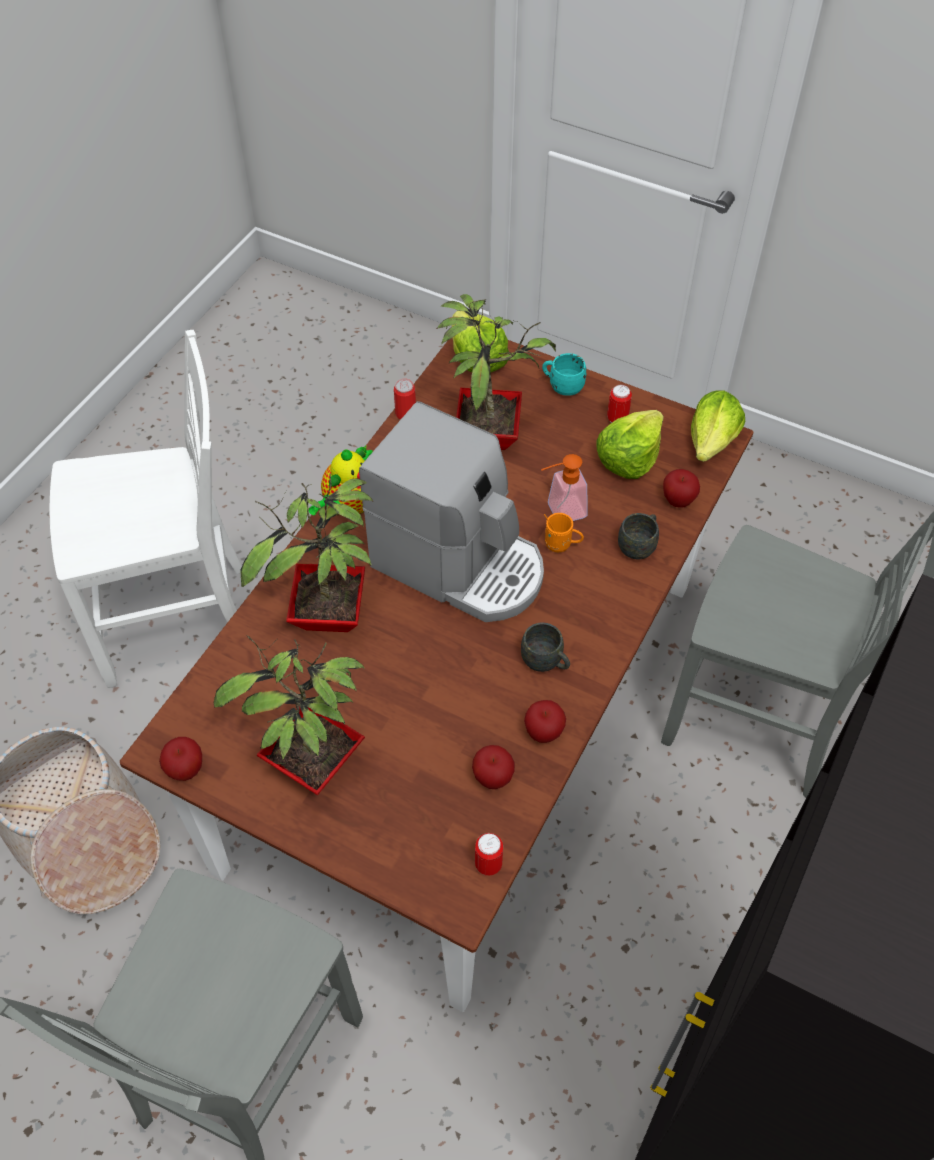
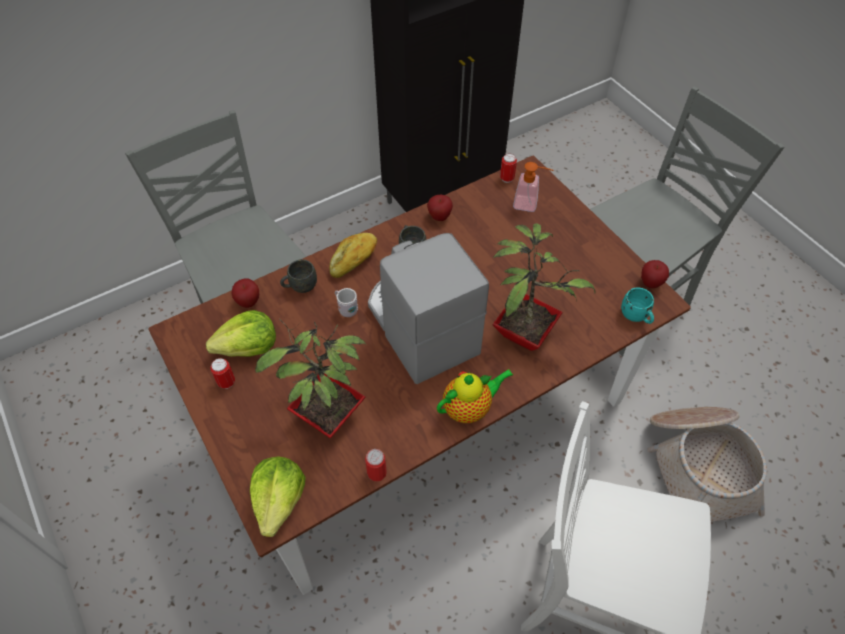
camera: 150 degrees left, 0 degrees up
(312, 768) = (576, 254): potted plant -> none
(493, 778) = (480, 209): apple -> none
(560, 512) = (328, 331): soap dispenser -> soap dispenser (530, 204)
(562, 386) = (238, 433): turquoise mug -> turquoise mug (636, 316)
(562, 545) = (346, 309): orange mug -> white mug
(605, 610) = (354, 260): none -> bread
(712, 441) = (183, 331): lettuce -> none

